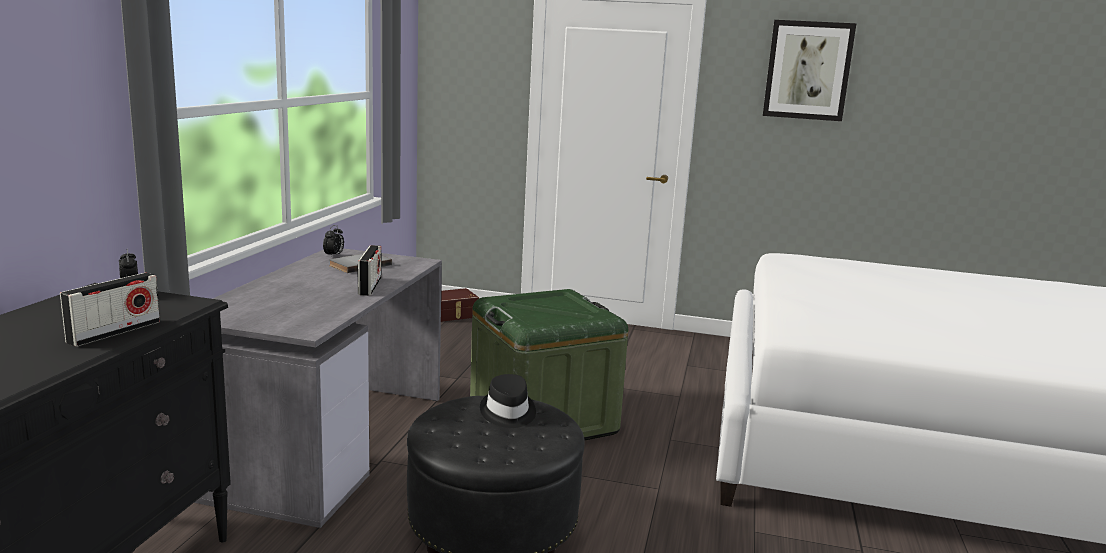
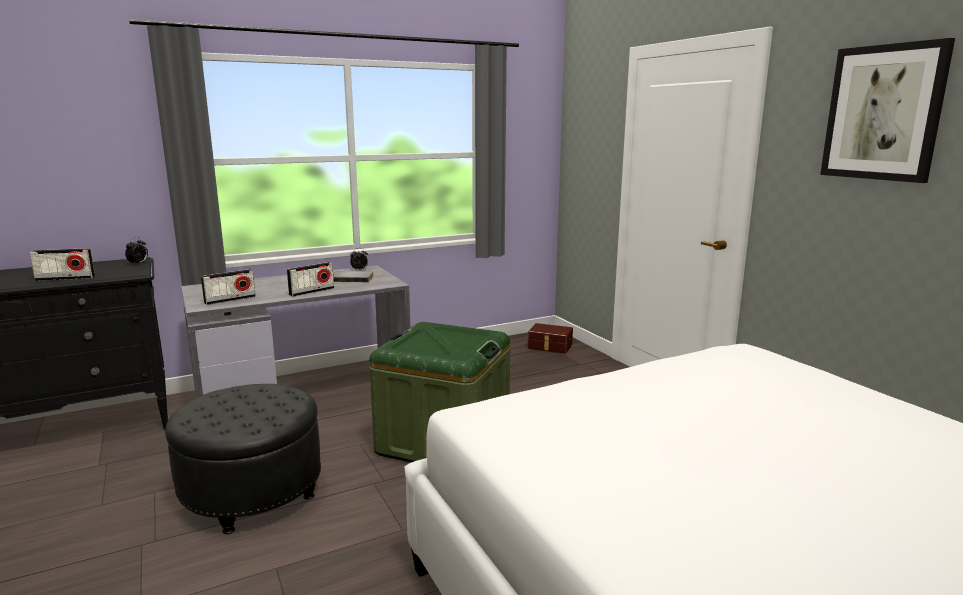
camera: 50 degrees right, 0 degrees up
(311, 316) = (230, 299): none -> radio
(507, 413) = (270, 403): black hat -> none

